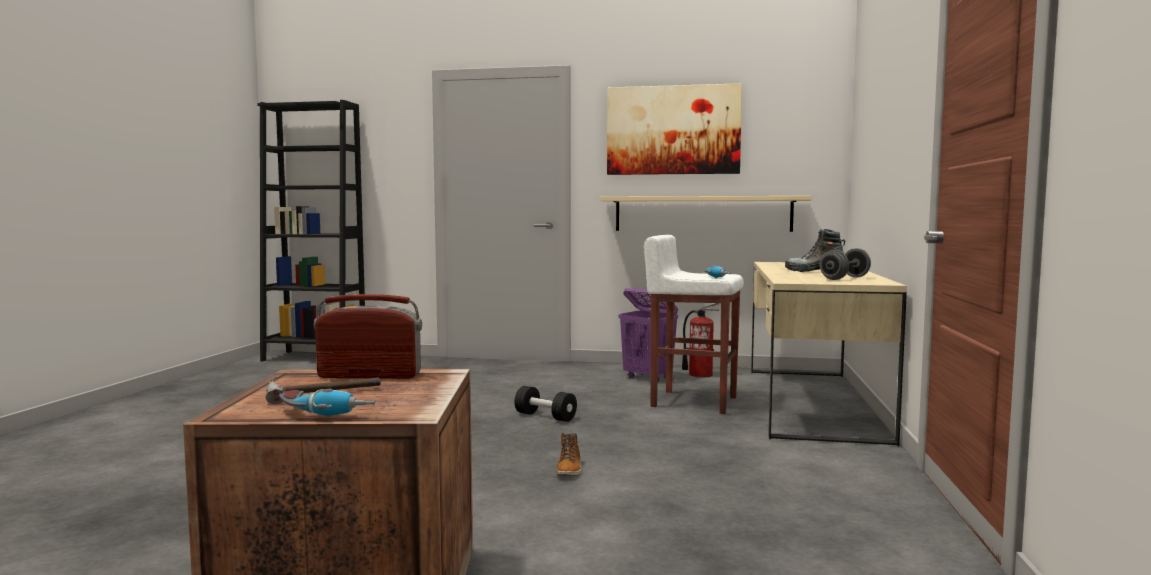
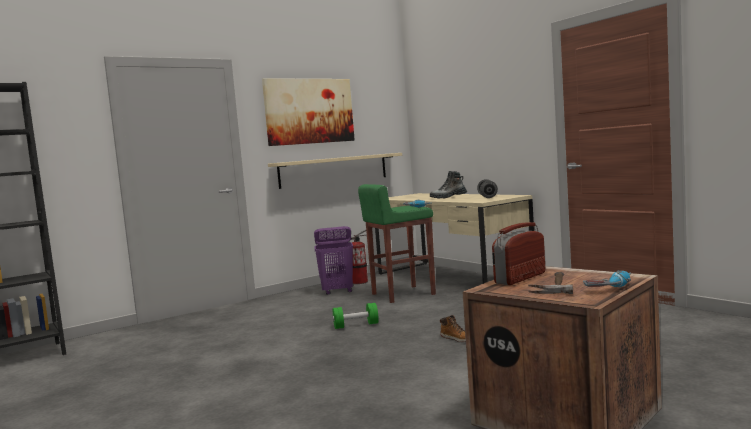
camera: 45 degrees left, 0 degrees up
(545, 417) = (356, 325): black dumbbell -> green dumbbell
(692, 401) = (402, 294): white stool -> green stool

